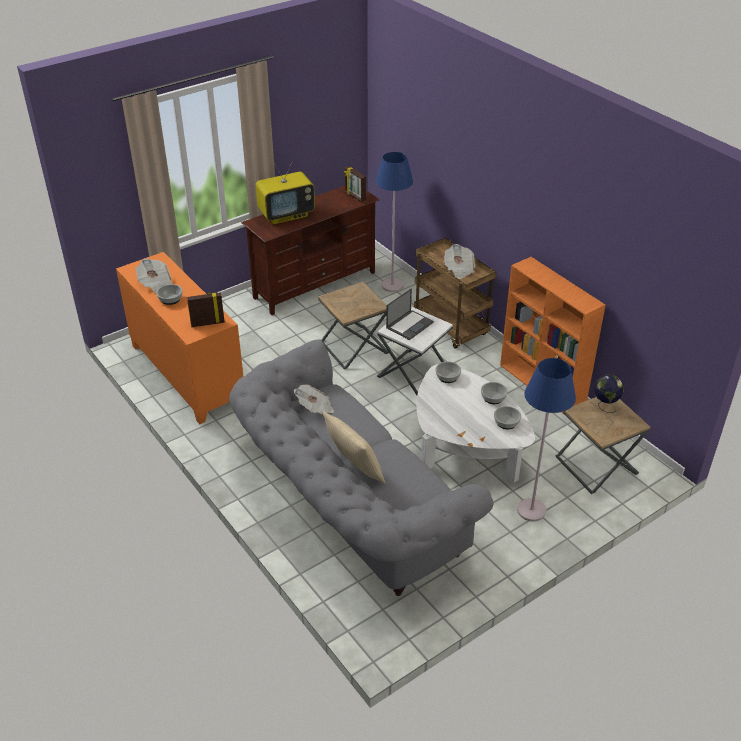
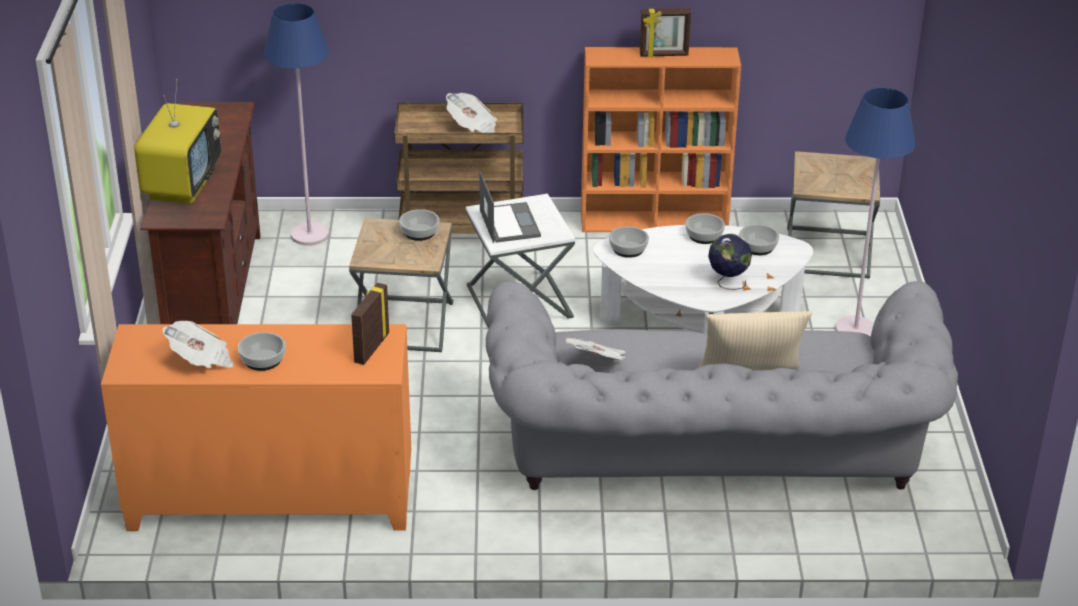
camera: 55 degrees left, 5 degrees down
(355, 197) = (220, 116): picture frame -> picture frame (664, 55)
(369, 302) = (419, 232): none -> bowl
(605, 405) = (815, 166): globe -> globe (727, 283)

